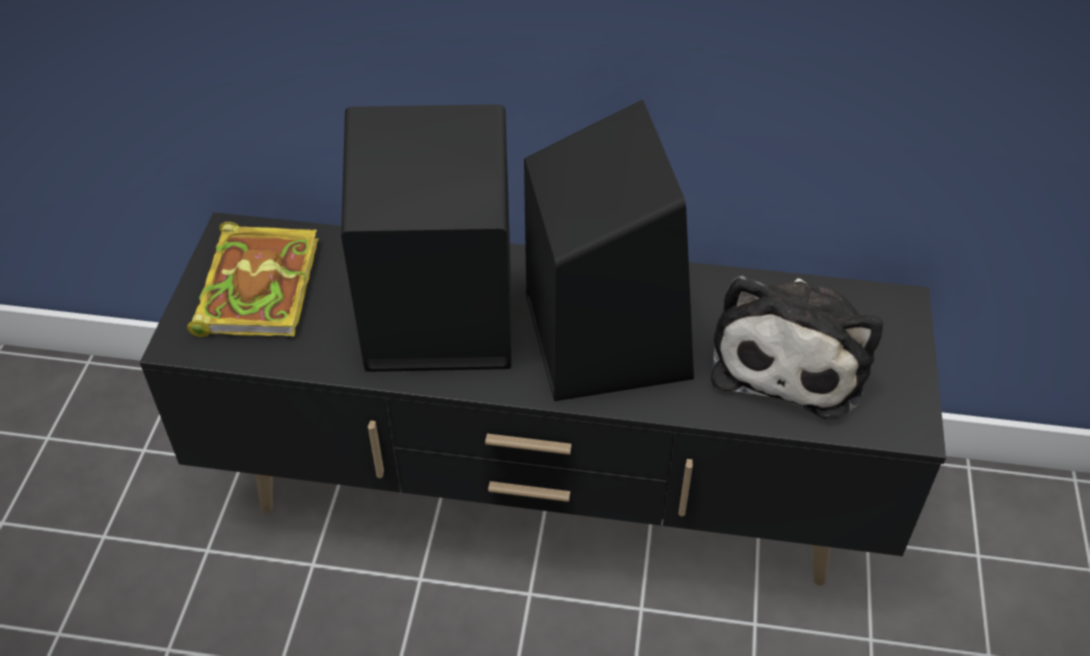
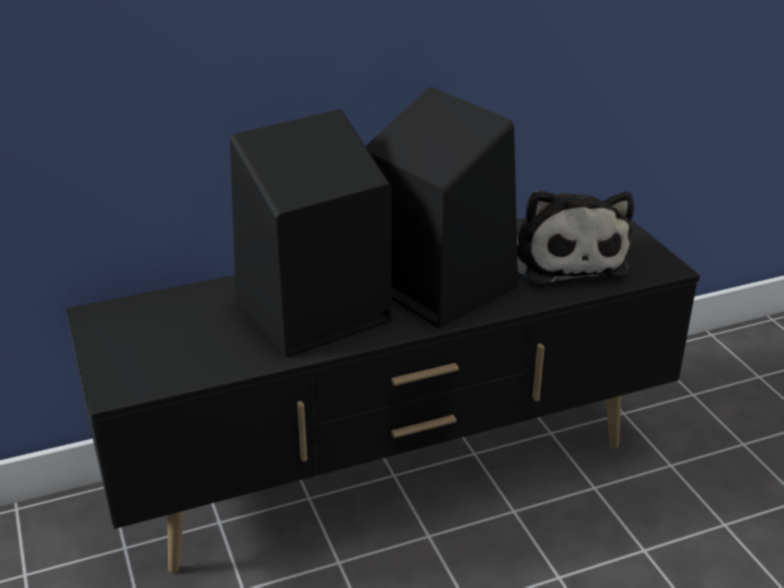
camera: 30 degrees left, 15 degrees down
(257, 284) = (148, 337): book -> none

